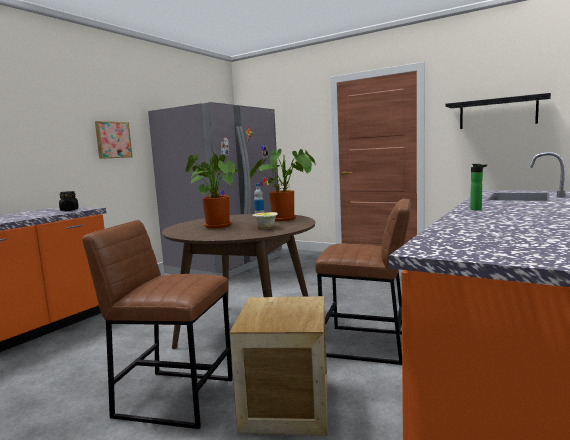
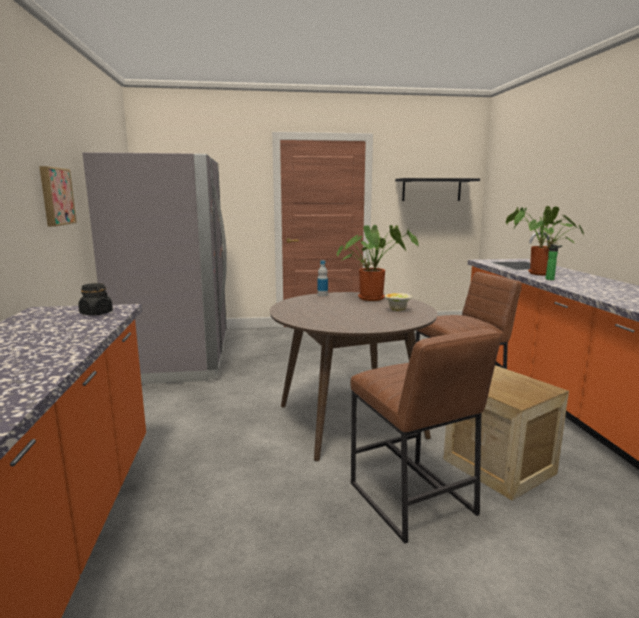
camera: 40 degrees left, 5 degrees up
(173, 397) = (413, 499): brown chair -> brown chair turned 90 degrees counterclockwise
(215, 226) = (335, 313): potted plant -> potted plant (538, 273)

